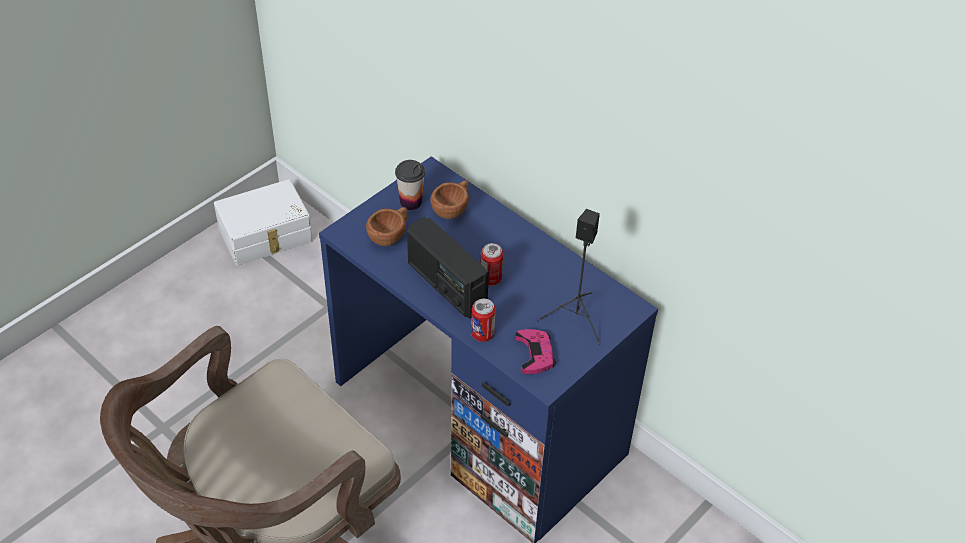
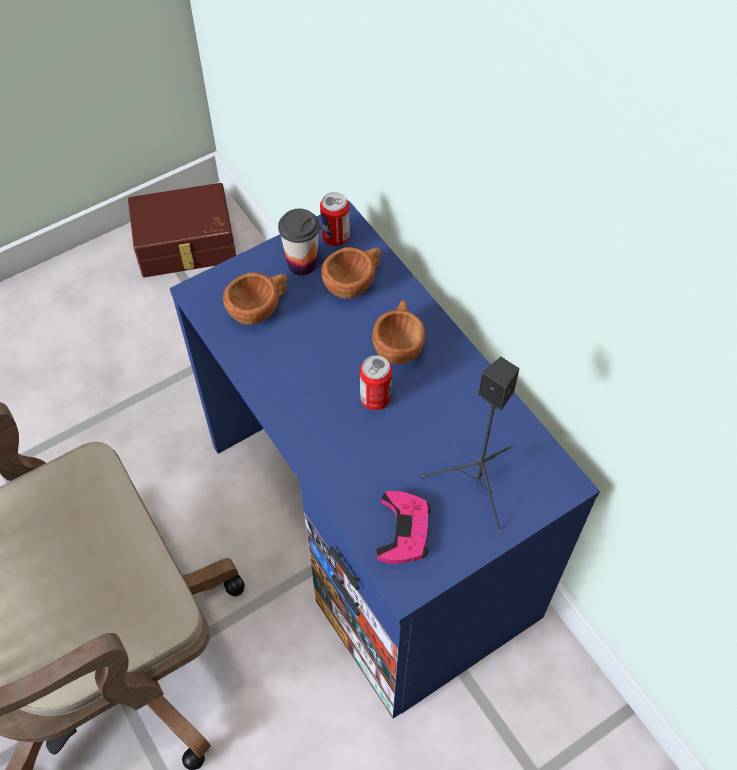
camera: 15 degrees right, 10 degrees up
(266, 236) = (186, 246): white storage box -> brown storage box
(446, 285) = (312, 397): radio -> none
(482, 334) = (339, 484): can -> can (335, 237)
(496, 243) = (398, 344): none -> brown cup

